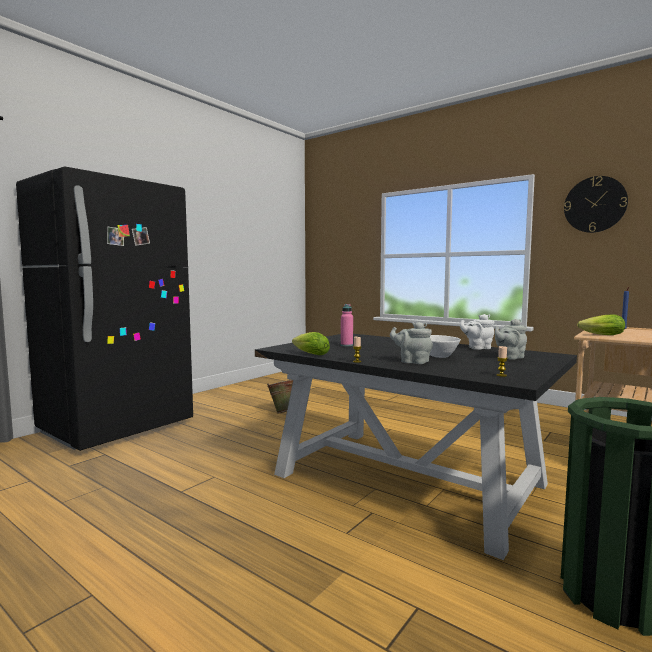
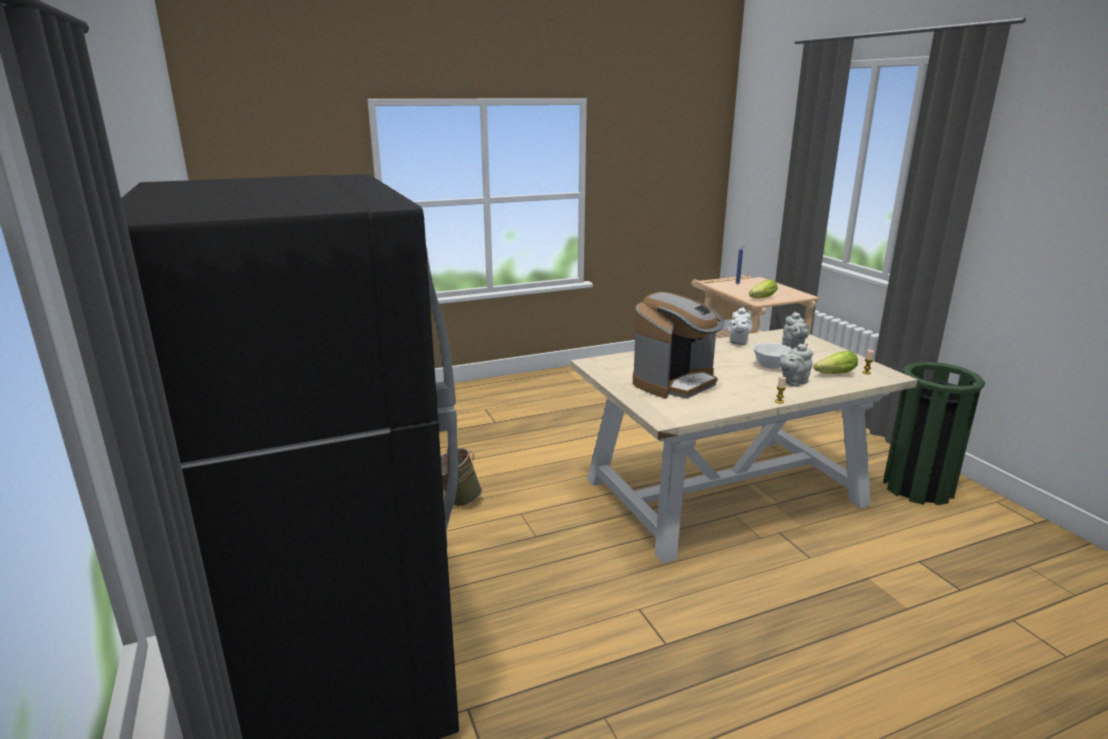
camera: 60 degrees left, 15 degrees up
(309, 354) = (720, 411): lettuce -> lettuce (832, 375)
(346, 345) = (675, 382): pink bottle -> coffee machine
(409, 479) = (725, 491): black dining table -> beige dining table
(595, 204) = (642, 141): wall clock -> none

